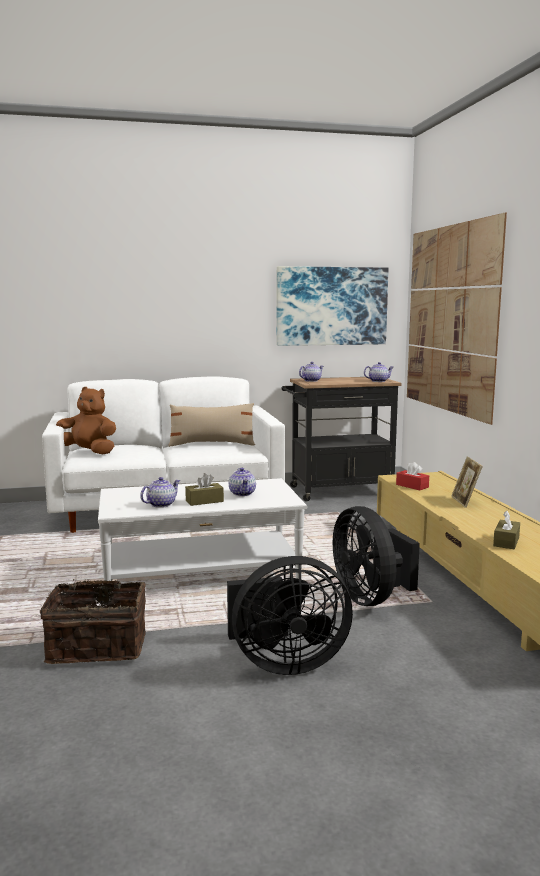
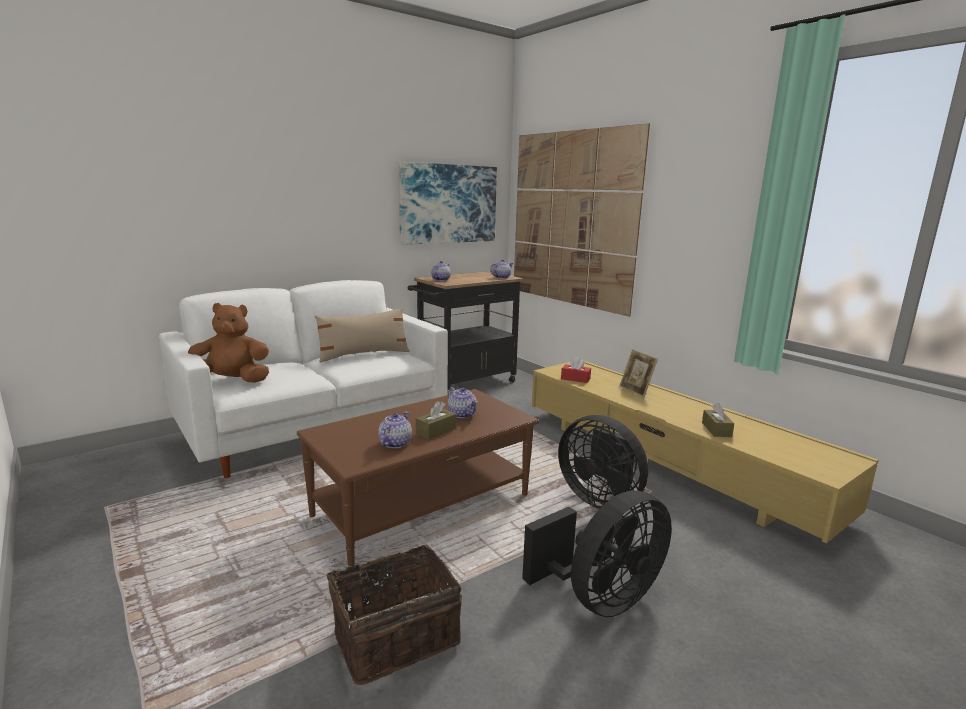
camera: 25 degrees left, 5 degrees up
(202, 574) = (424, 505): white coffee table -> brown coffee table

